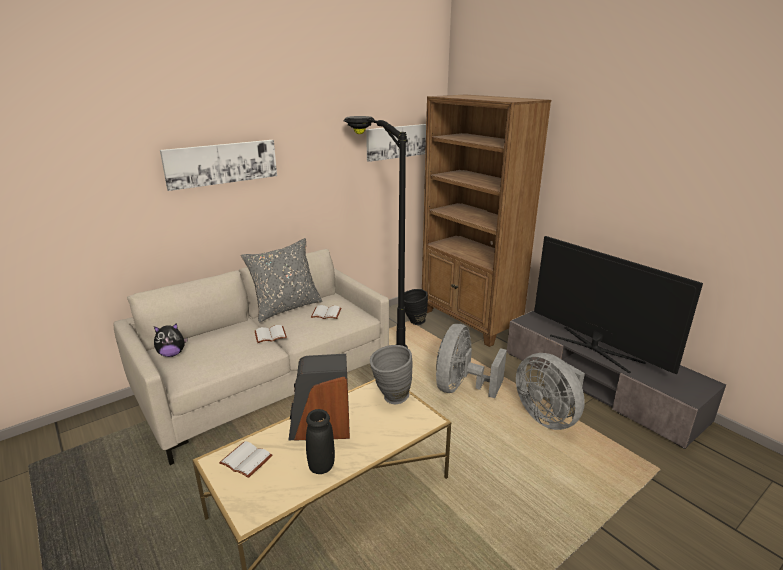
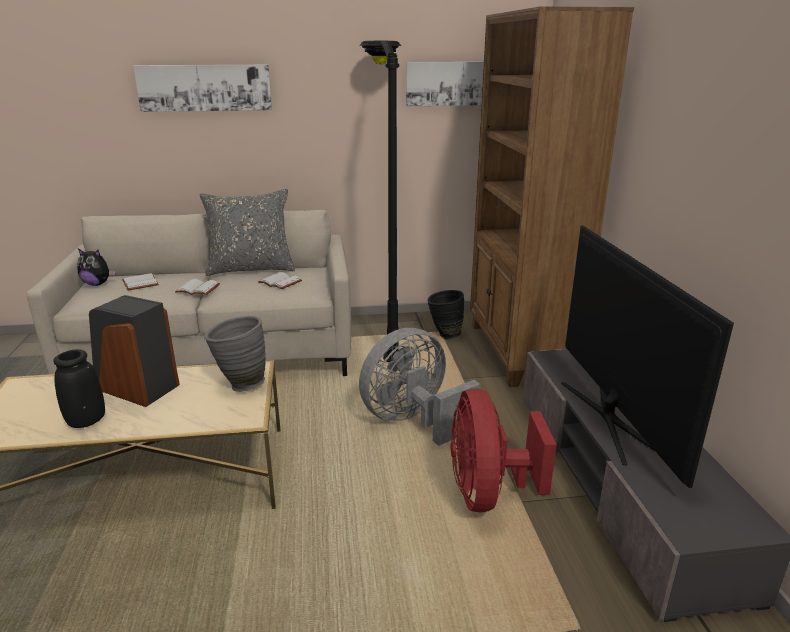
camera: 30 degrees right, 0 degrees up
(244, 461) = (37, 392): white book -> white book (139, 283)
(548, 416) = (488, 493): grey fan -> red fan

